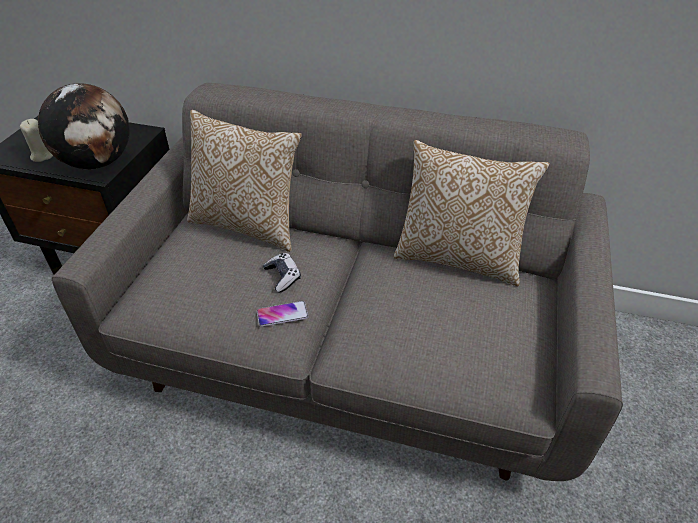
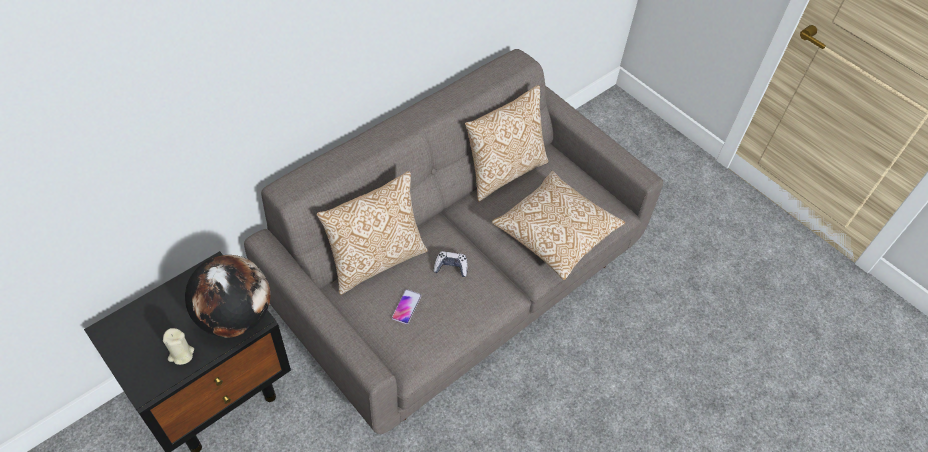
camera: 60 degrees left, 10 degrees up
(282, 314) = (485, 284): phone -> phone (406, 307)
(415, 342) = (555, 234): none -> pillow

